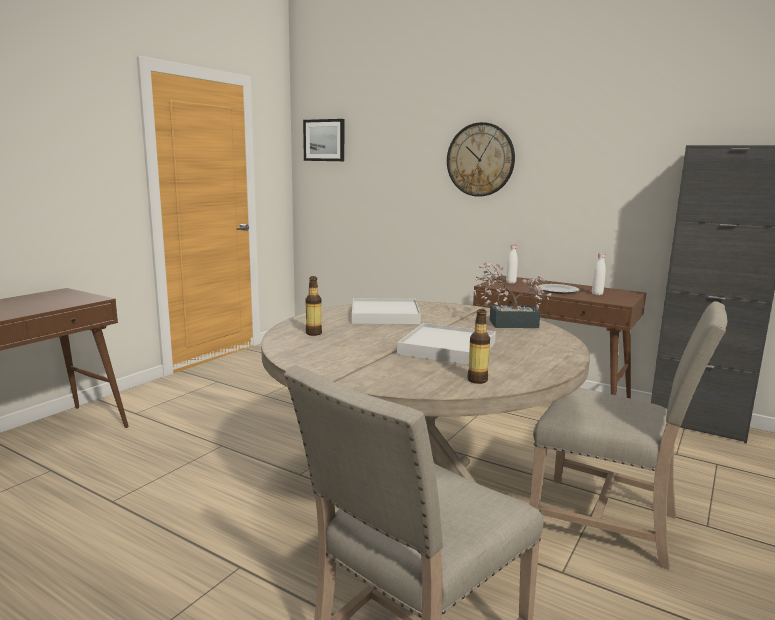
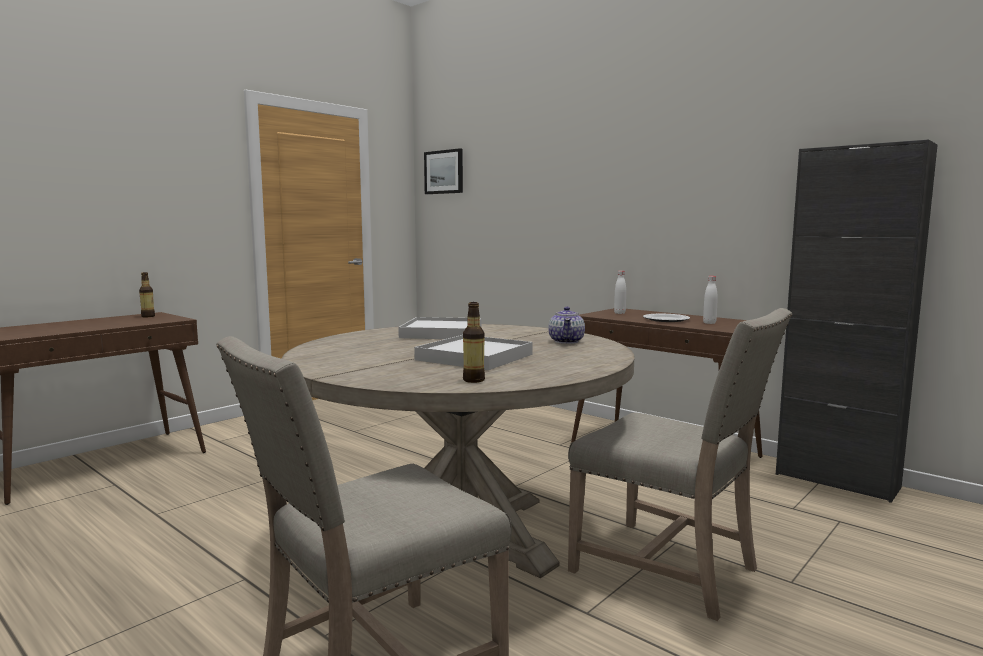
camera: 10 degrees right, 5 degrees down
(313, 333) = (350, 344): bottle -> bottle (148, 316)
(480, 160) = (594, 182): wall clock -> none
(507, 323) = (566, 341): potted plant -> teapot

